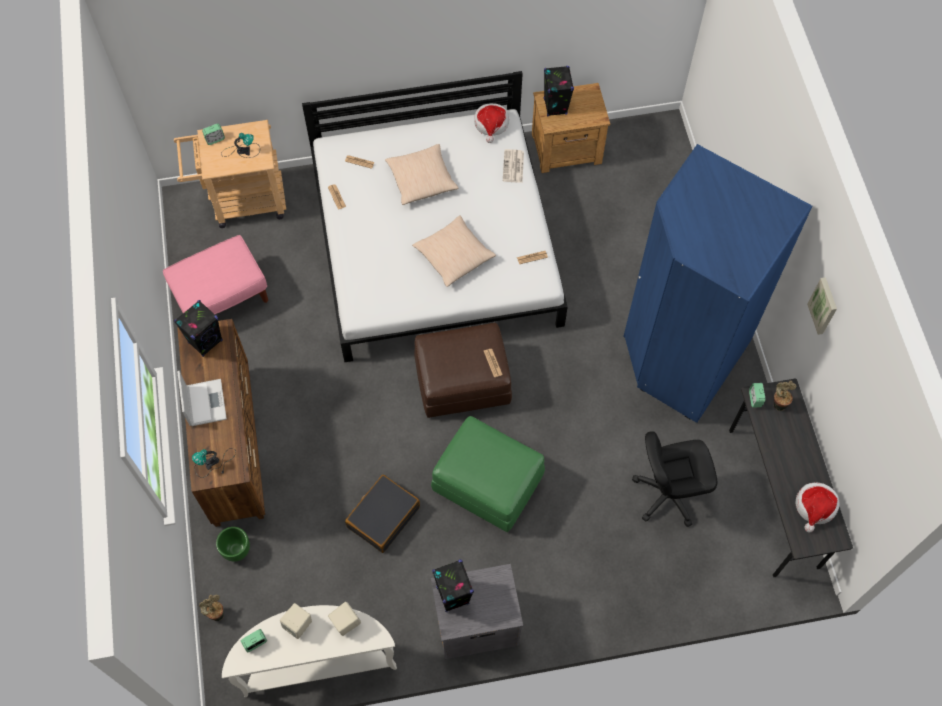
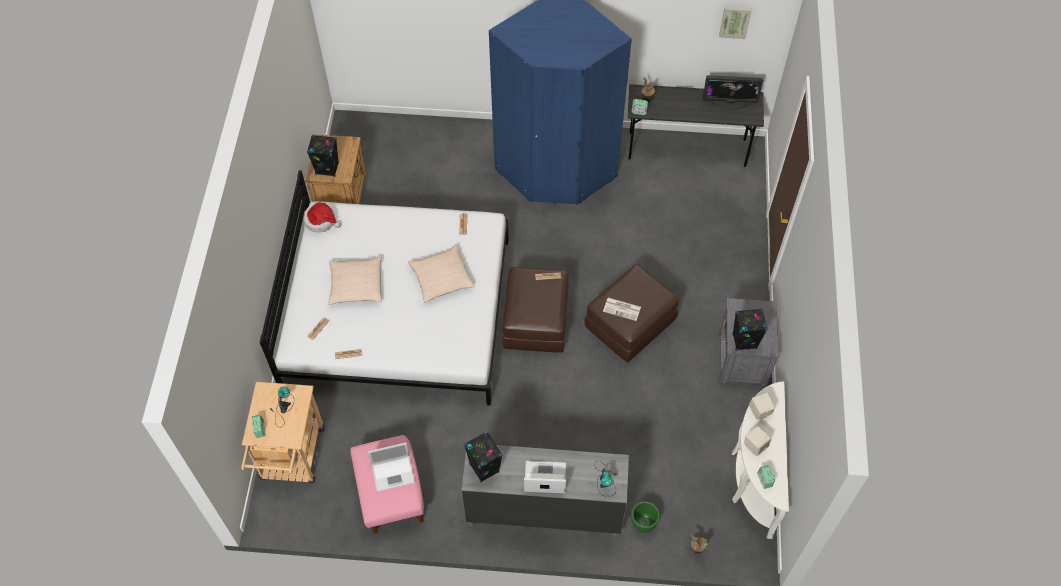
camera: 75 degrees left, 5 degrees down
(216, 278) = (394, 472): none -> laptop
(233, 445) = (544, 510): brown dresser -> grey dresser
(383, 516) = (640, 405): black suitcase -> none
(488, 483) = (630, 323): green ottoman -> brown ottoman
(513, 167) = (370, 216): newspaper -> newspaper (622, 309)
(668, 493) = (668, 210): black office chair -> none
(815, 507) = (729, 103): hat -> monitor
(824, 306) = (621, 19): picture -> picture (735, 21)

